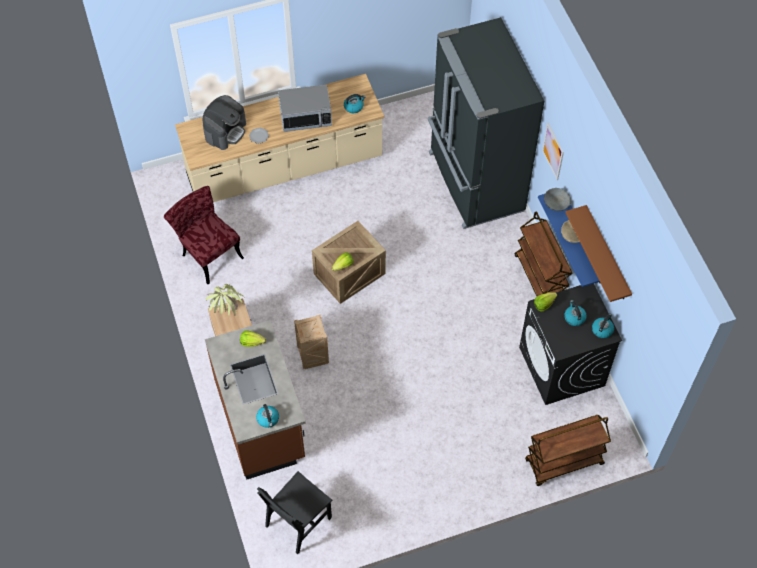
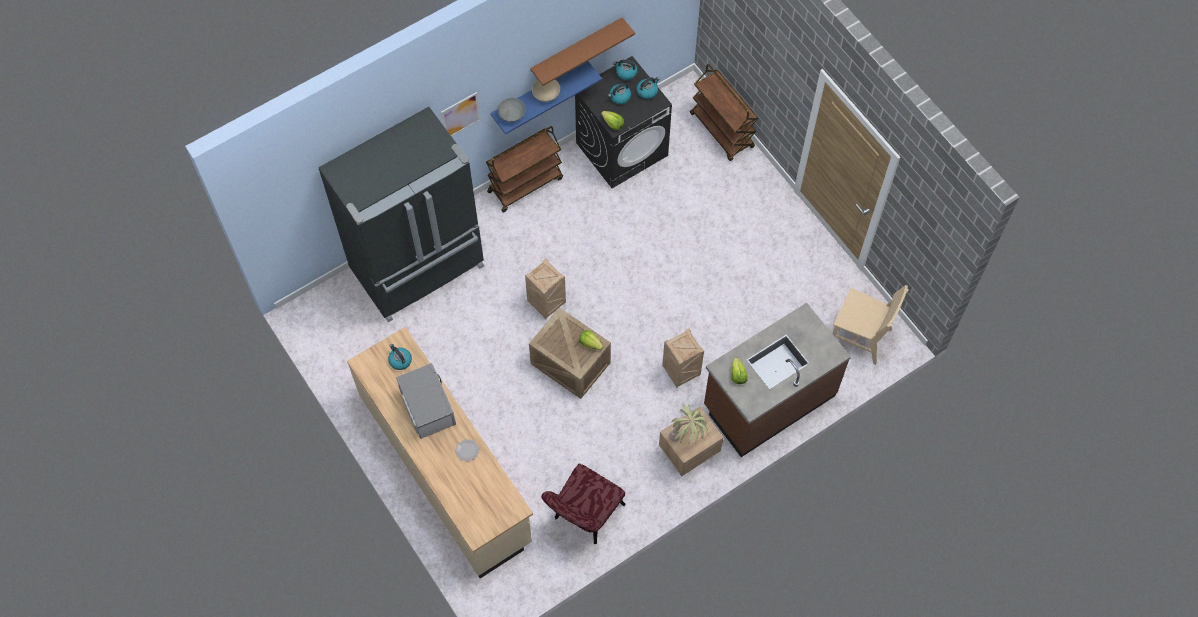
camera: 105 degrees left, 5 degrees up
(225, 131) = (469, 490): coffee machine -> none
(268, 419) = (816, 335): kettle -> kettle (647, 91)
(298, 522) = (860, 337): black chair -> beige chair
(413, 268) = (546, 303): none -> crate

